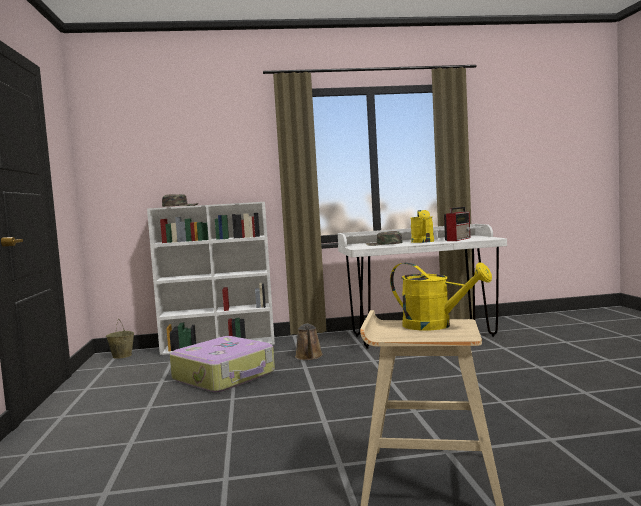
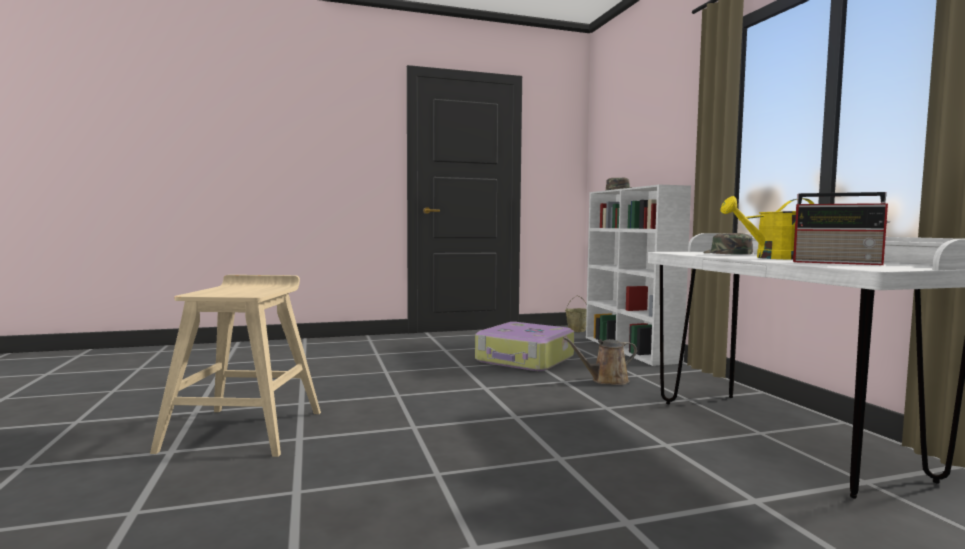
camera: 80 degrees right, 0 degrees up
(435, 326) = (247, 291): yellow watering can -> none

